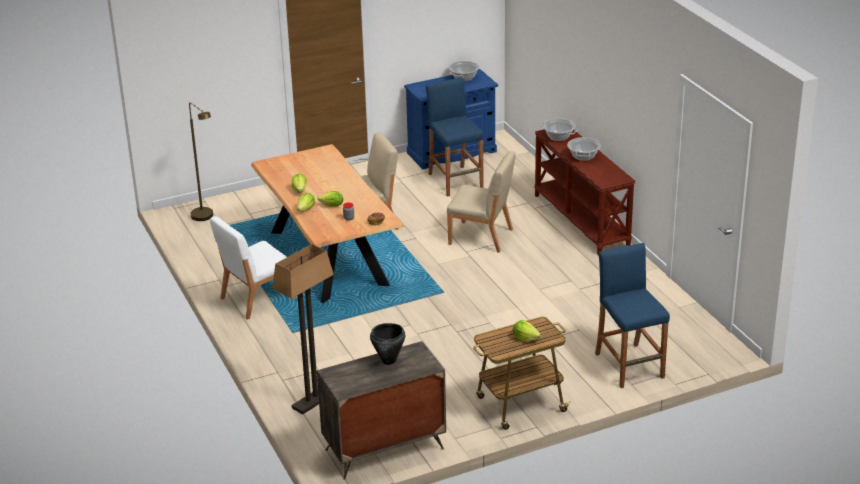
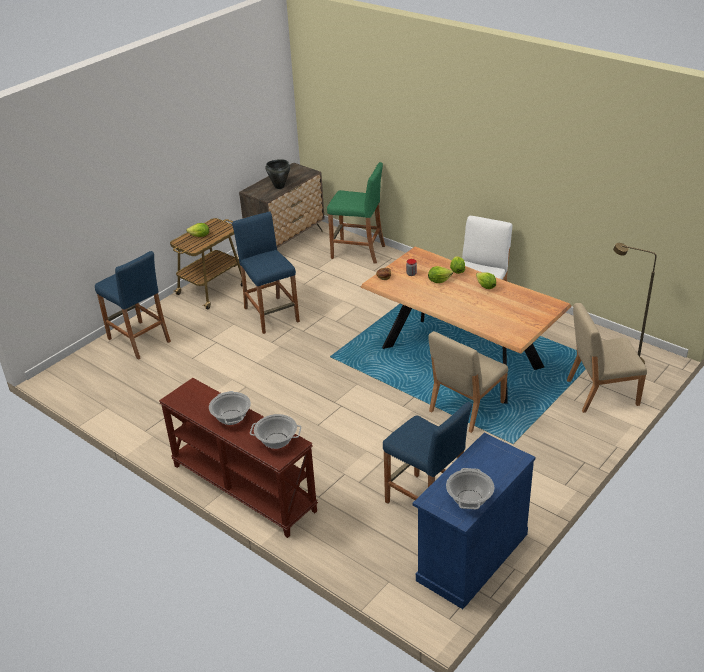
camera: 155 degrees right, 5 degrees up
(312, 401) = (358, 252): floor lamp -> green stool
(471, 351) = (271, 315): none -> blue stool
(481, 237) = (338, 428): beige chair -> beige chair (601, 392)

